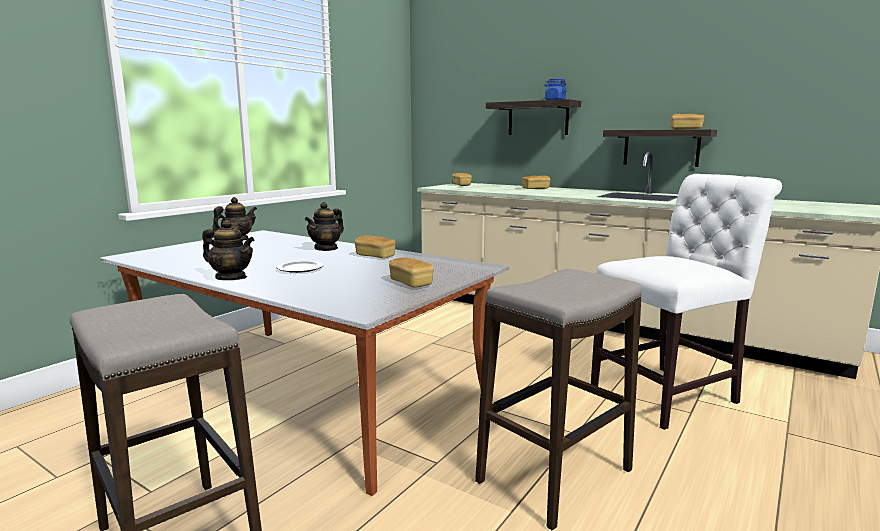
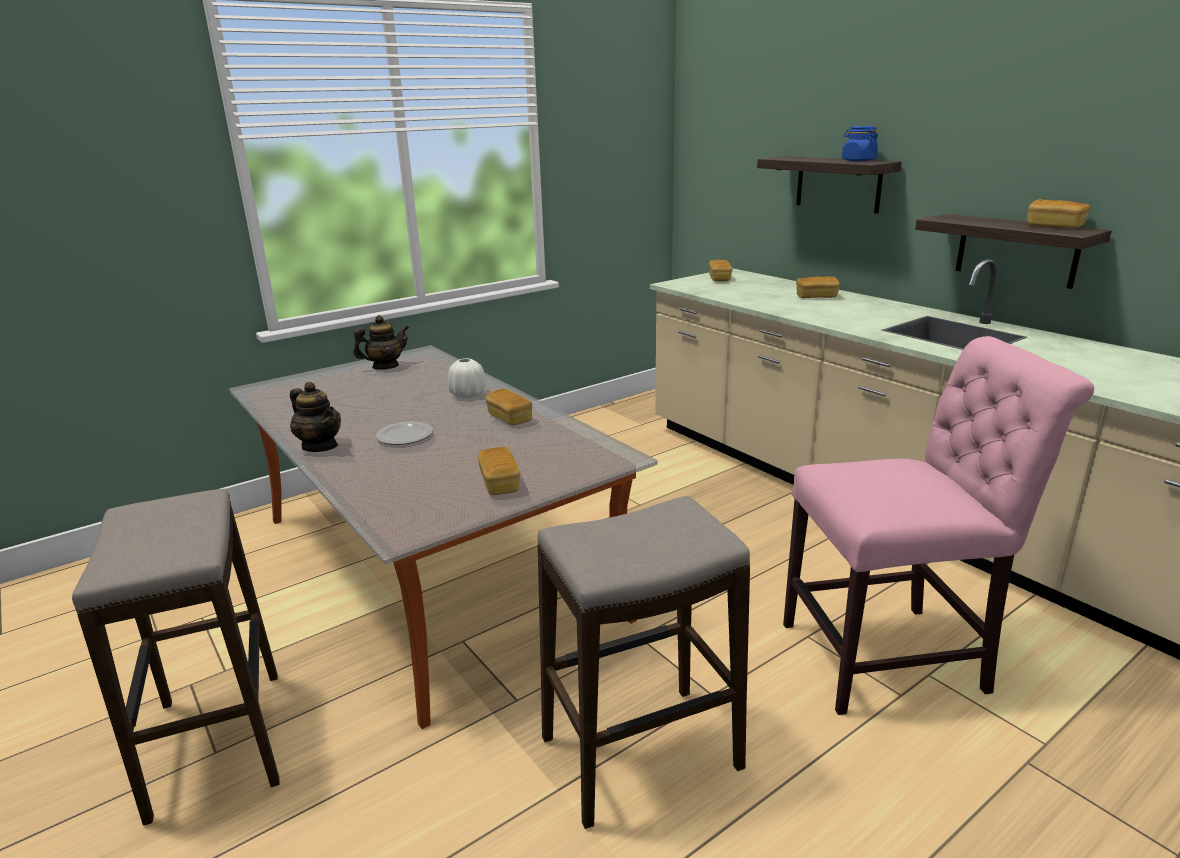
camera: 20 degrees right, 10 degrees up
(326, 248) = (468, 394): teapot -> white vase
(670, 394) = (894, 656): white chair -> pink chair

